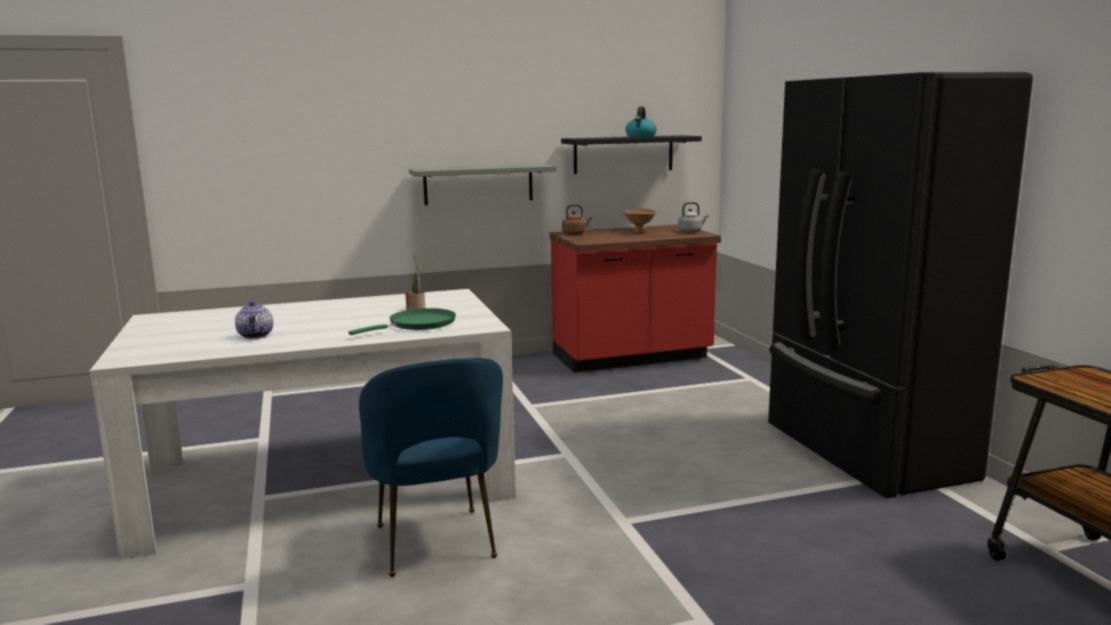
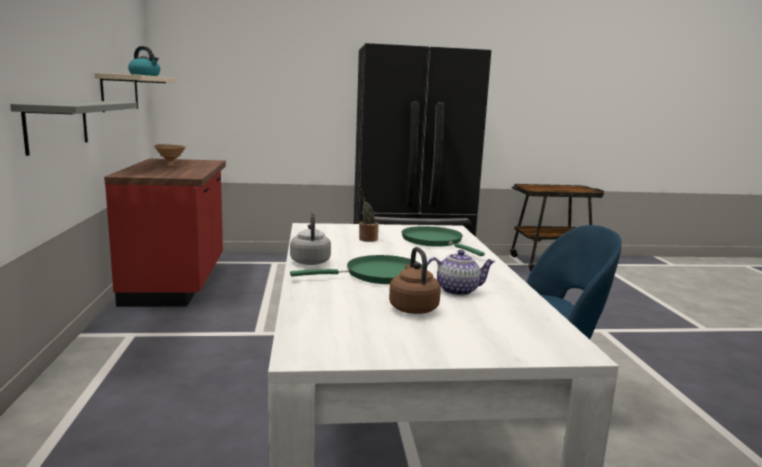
camera: 80 degrees left, 0 degrees up
(298, 317) = (378, 275): none -> green frying pan
(575, 234) = (138, 174): brown kettle -> brown kettle (412, 307)
(623, 154) = (120, 92): black shelf -> beige shelf
(691, 231) = (194, 161): grey kettle -> grey kettle (310, 261)

